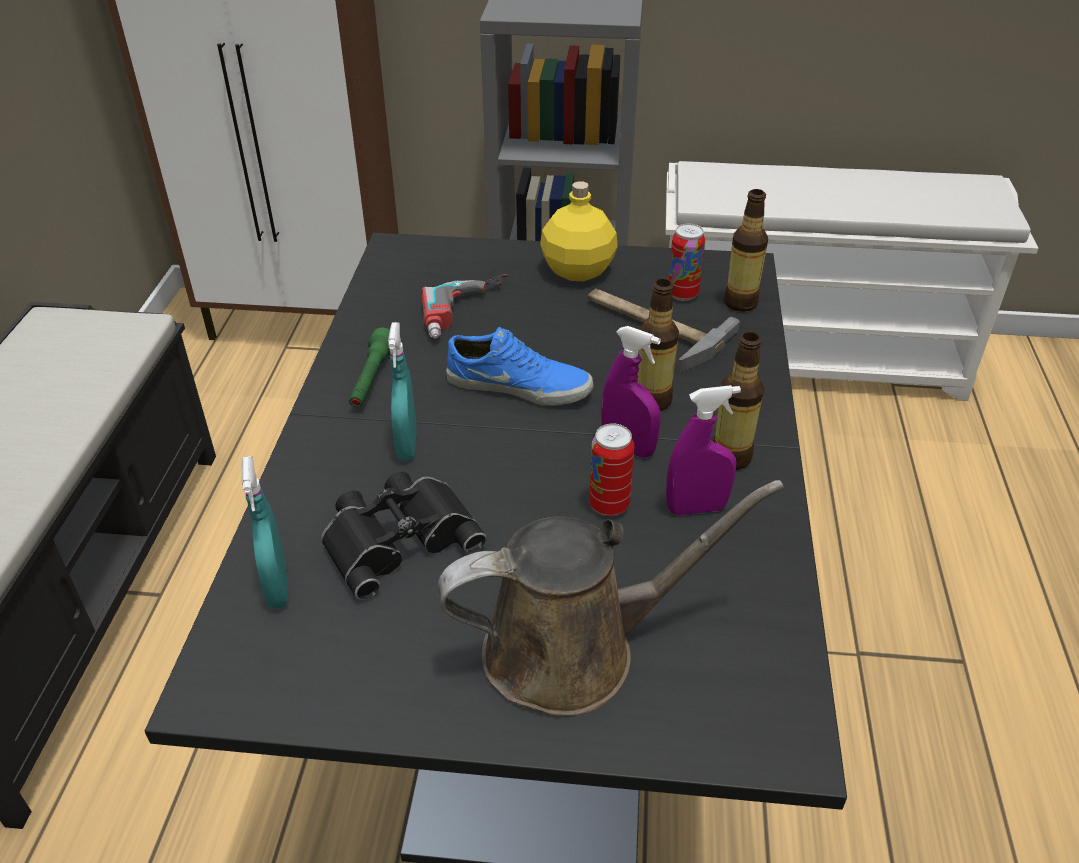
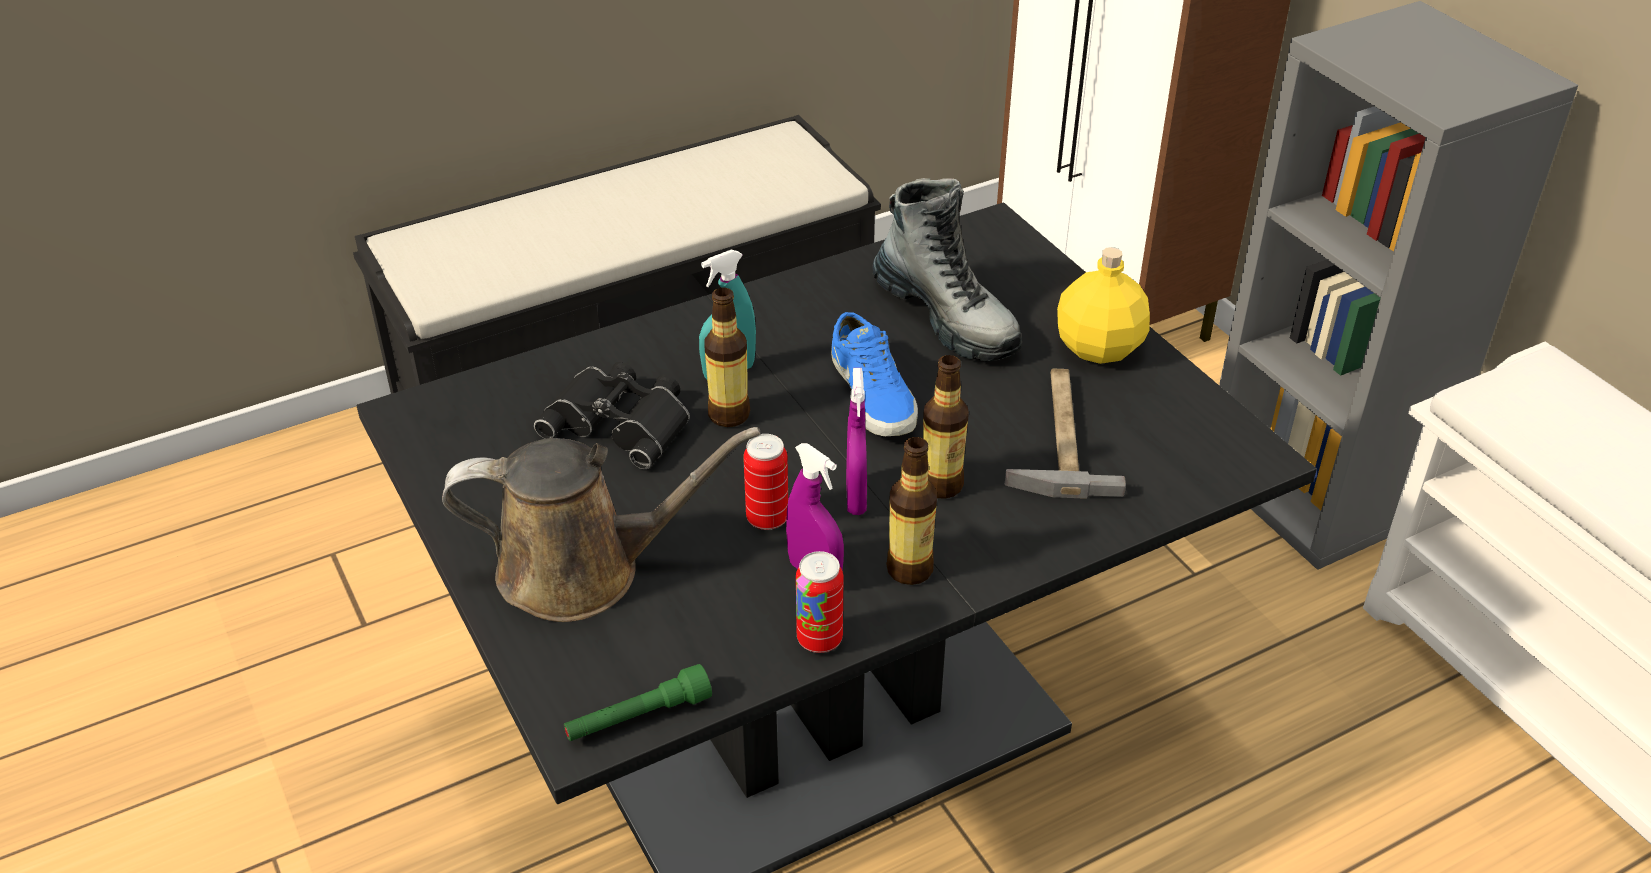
camera: 55 degrees right, 0 degrees up
(277, 587) = (520, 391): turquoise spray bottle -> none
(372, 379) = (792, 312): green flashlight -> green flashlight (638, 718)
(469, 313) = (946, 316): power drill -> boot
(574, 649) = (584, 570): brown watering can -> brown watering can turned 45 degrees counterclockwise
(682, 294) = (1145, 433): can -> can (819, 639)
(740, 303) = (1179, 480): bottle -> bottle (728, 415)

